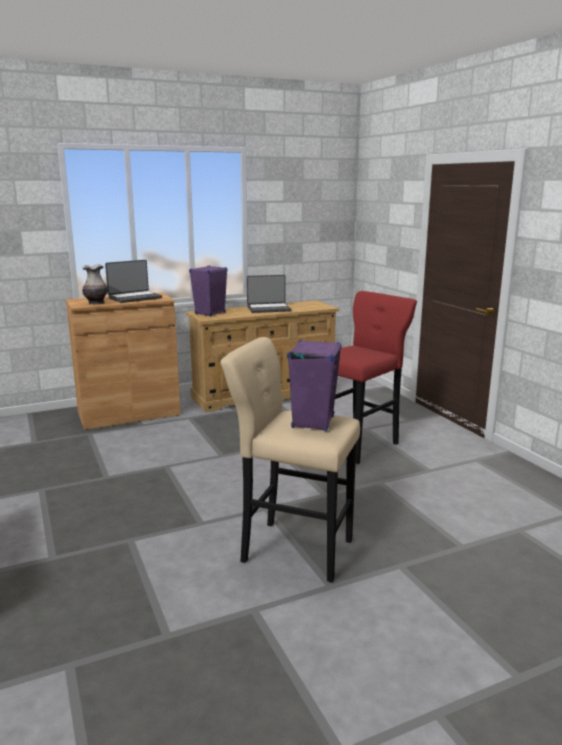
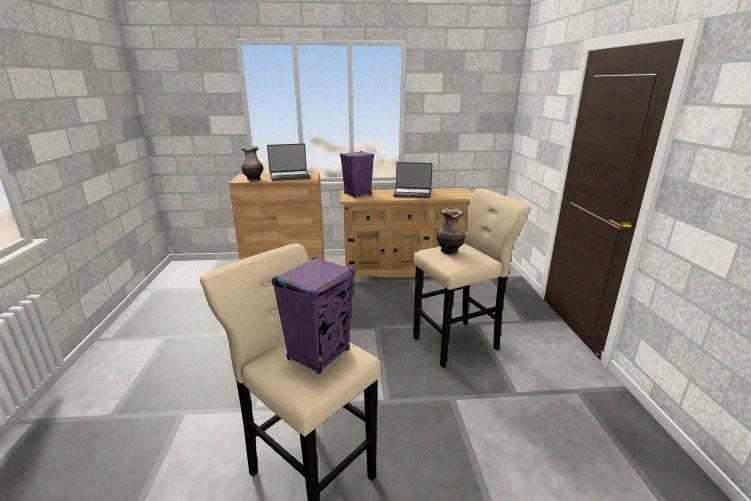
camera: 20 degrees right, 5 degrees up
(347, 351) = (449, 251): none -> vase
(360, 444) = (459, 342): red stool -> beige stool

